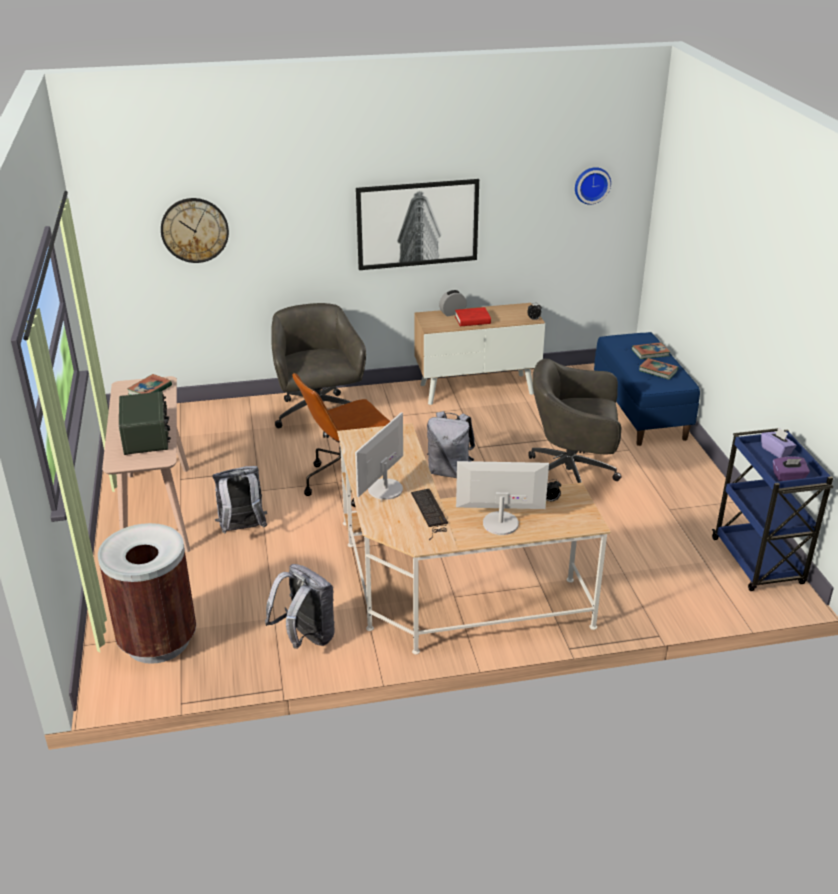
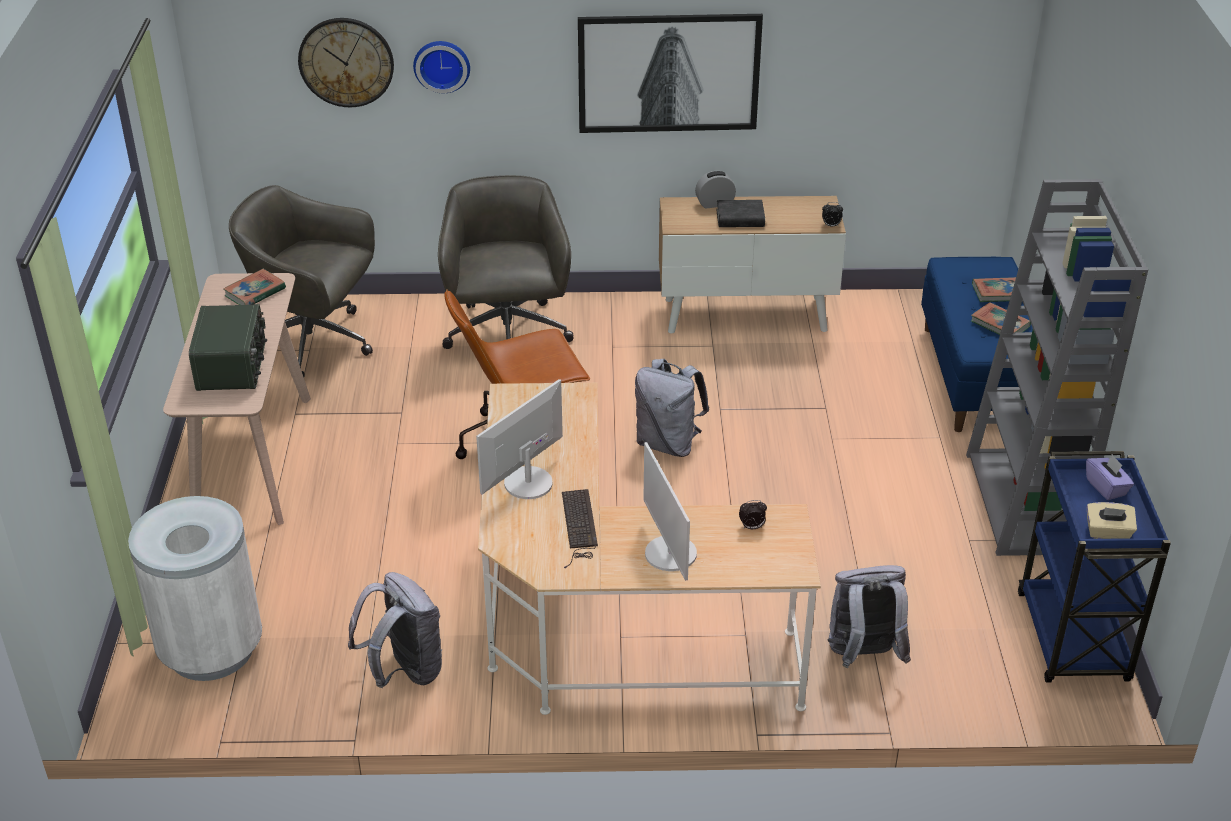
camera: 10 degrees right, 5 degrees up
(157, 641) = (210, 650): brown trash can -> white trash can
(242, 530) = (359, 500): grey backpack -> grey backpack (863, 656)
(472, 320) = (740, 218): red book -> black book
(500, 523) = (670, 554): monitor -> monitor turned 120 degrees counterclockwise
(572, 476) = (842, 471): grey office chair -> grey office chair (314, 343)
(591, 184) = (937, 31): wall clock -> wall clock (442, 65)
(696, 484) = (1023, 504): none -> grey bookcase
(788, 477) = (1108, 533): purple tissue box -> beige tissue box

